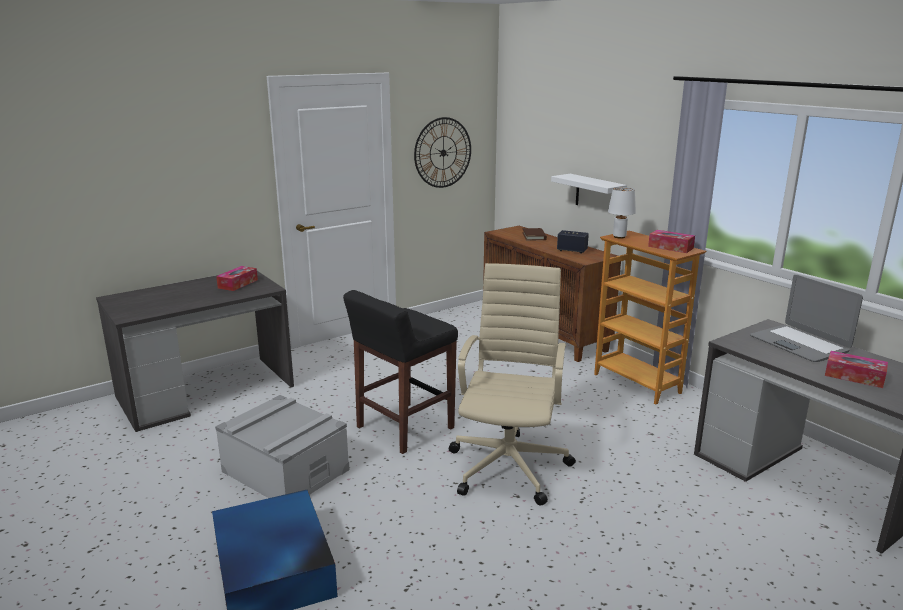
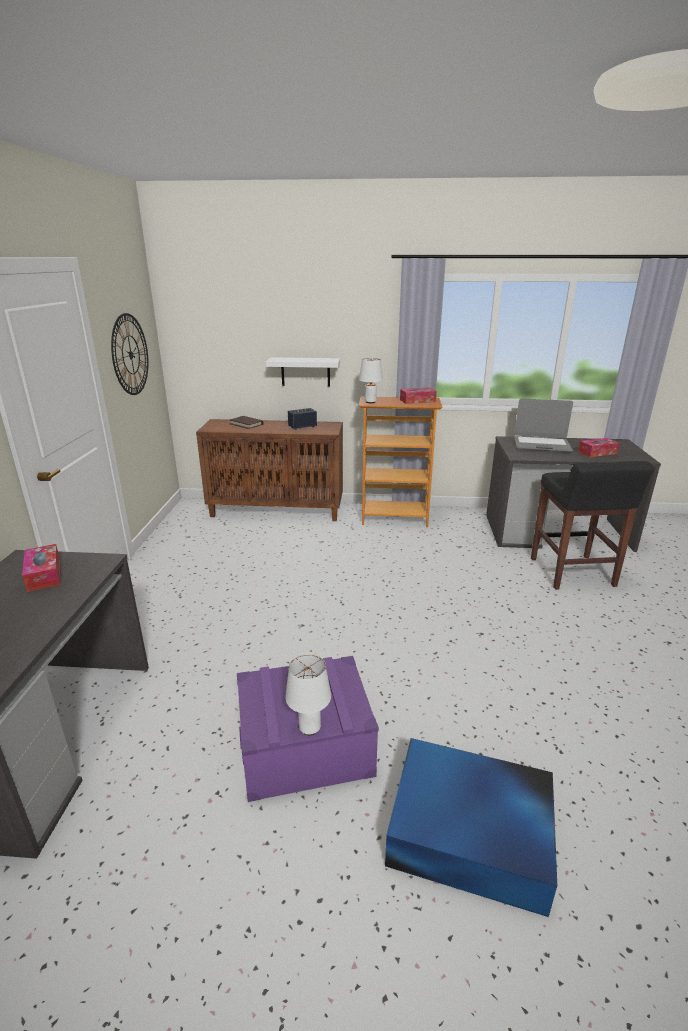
camera: 50 degrees left, 5 degrees up
(256, 438) = (309, 728): none -> white table lamp
(285, 471) = (305, 747): grey storage box -> purple storage box
(403, 428) = (322, 638): black stool -> black stool (572, 573)
(509, 465) = (438, 616): beige office chair -> none

